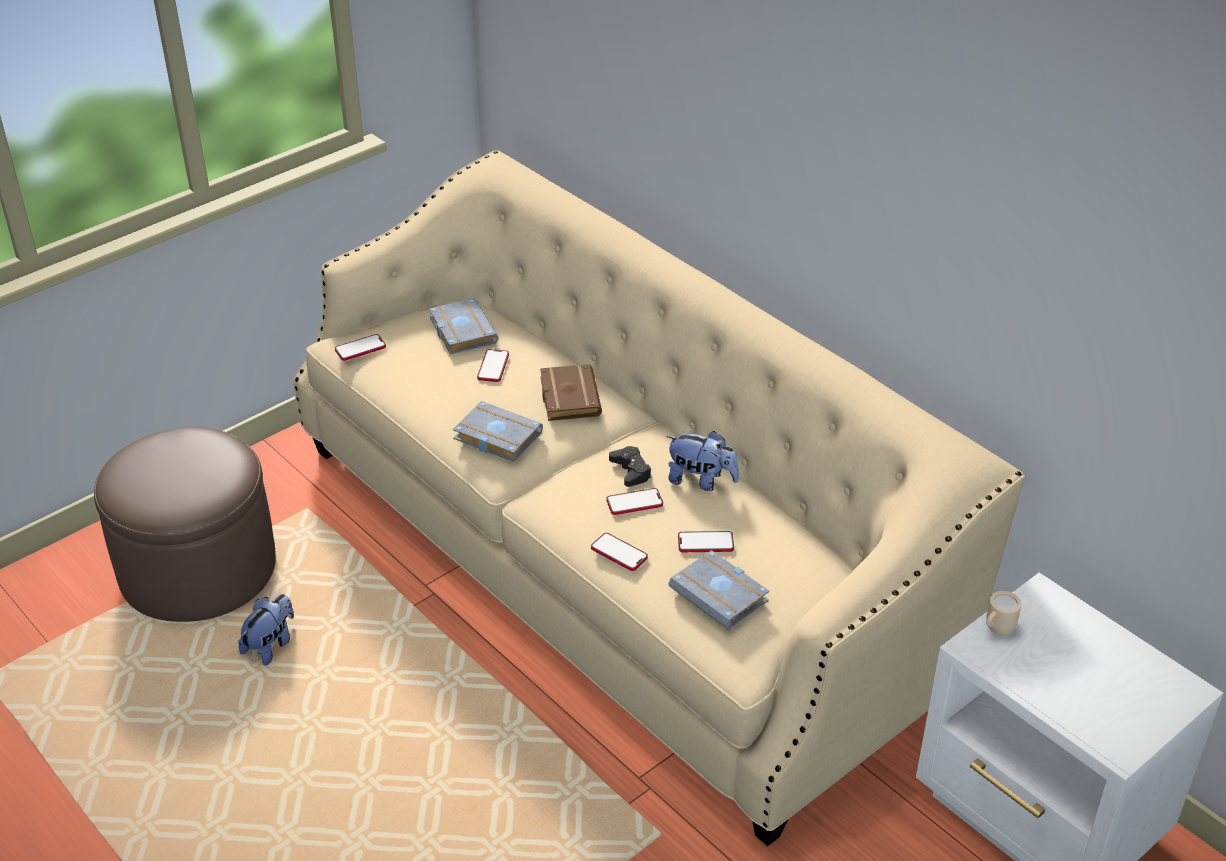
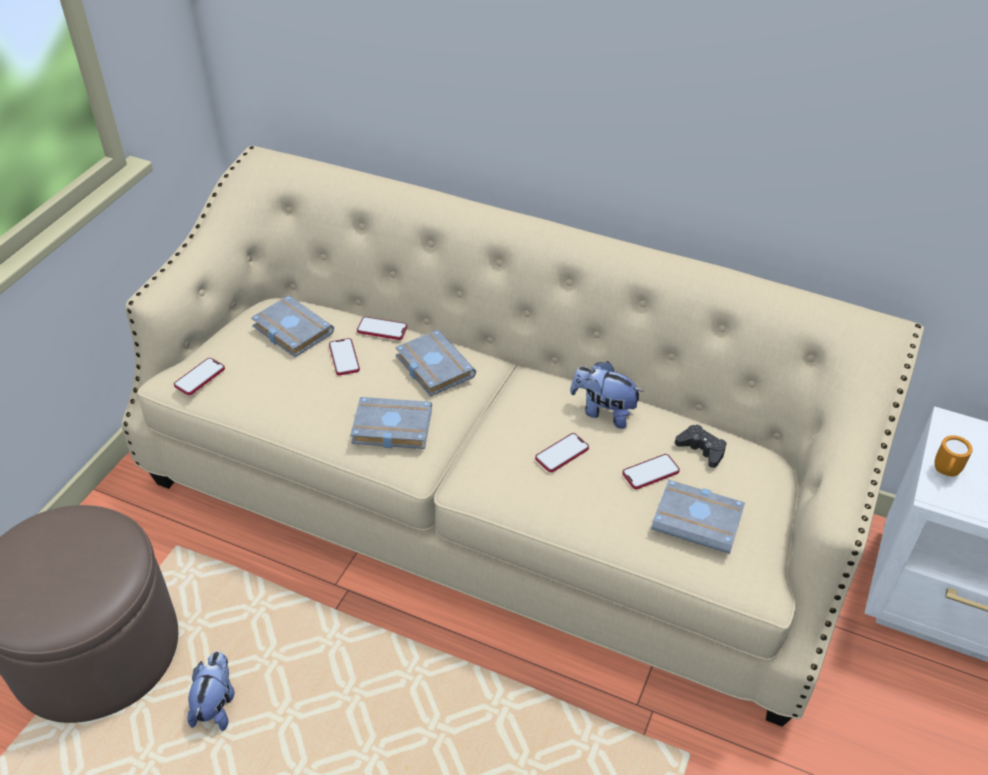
camera: 25 degrees left, 5 degrees up
(567, 397) = (432, 367): brown book -> grey book
(619, 553) = (581, 510): phone -> phone (382, 329)
(631, 471) = (537, 422): black game controller -> black game controller (701, 449)
(701, 480) = (603, 412): plush toy -> plush toy turned 150 degrees counterclockwise
(996, 631) = (945, 473): beige mug -> orange mug

